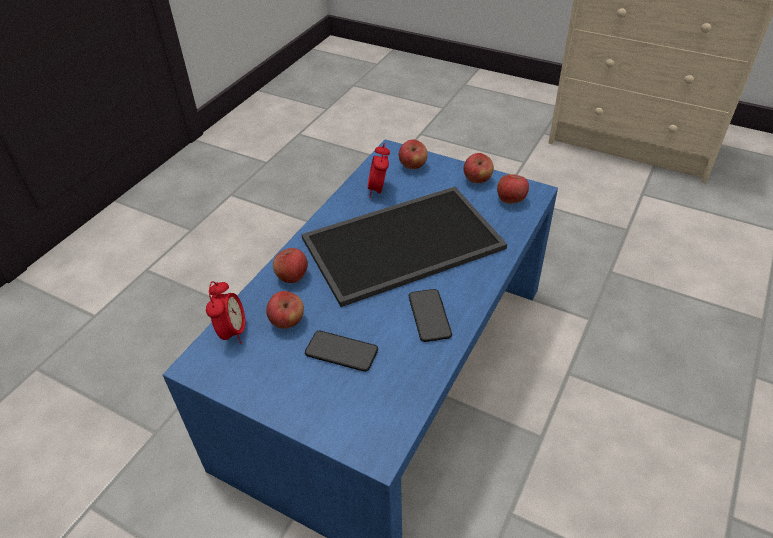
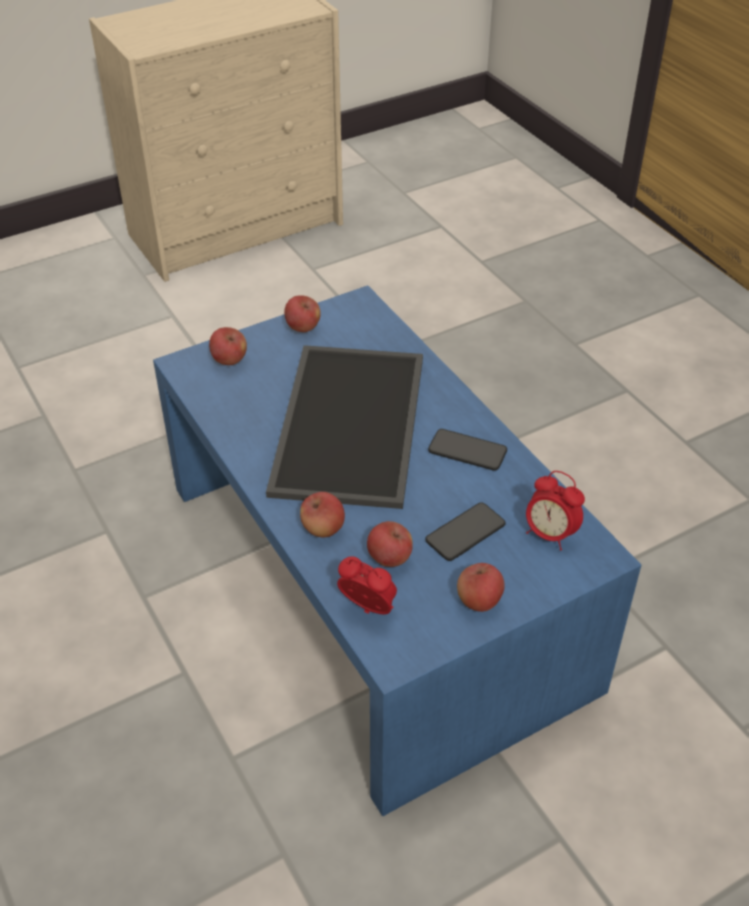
camera: 60 degrees left, 0 degrees up
(379, 190) = (244, 404): alarm clock -> alarm clock (549, 534)
(511, 200) = (357, 322): apple -> apple (479, 601)

